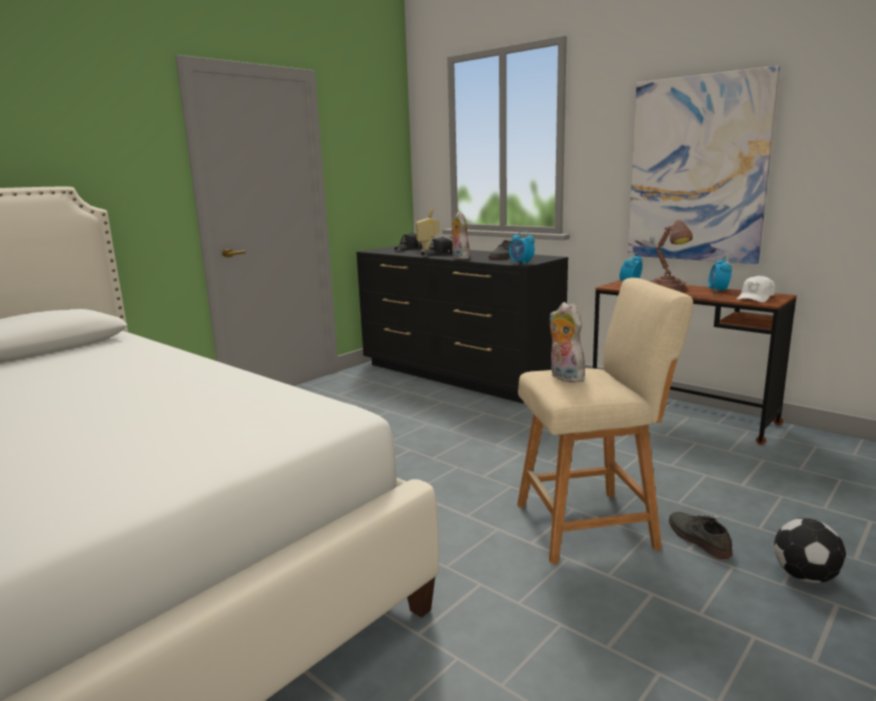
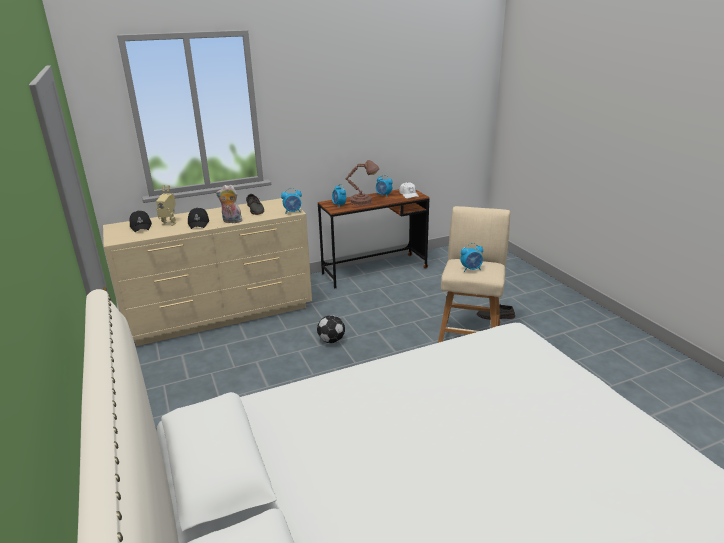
camera: 65 degrees left, 10 degrees up
(457, 375) = (222, 315): black dresser -> beige dresser
(564, 377) = (471, 269): plush toy -> alarm clock
(697, 170) = (353, 125): picture -> none
(806, 577) = (533, 307): football -> football (332, 340)

